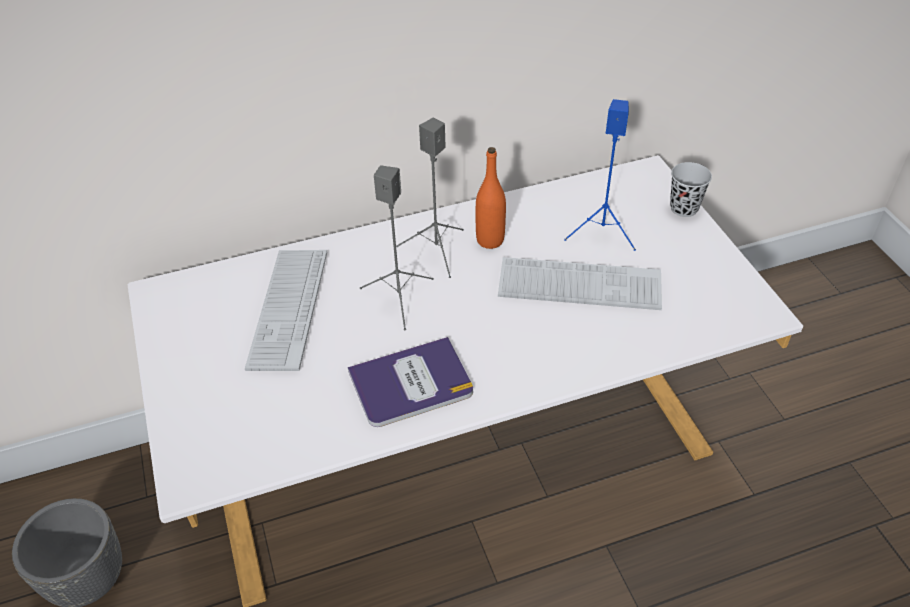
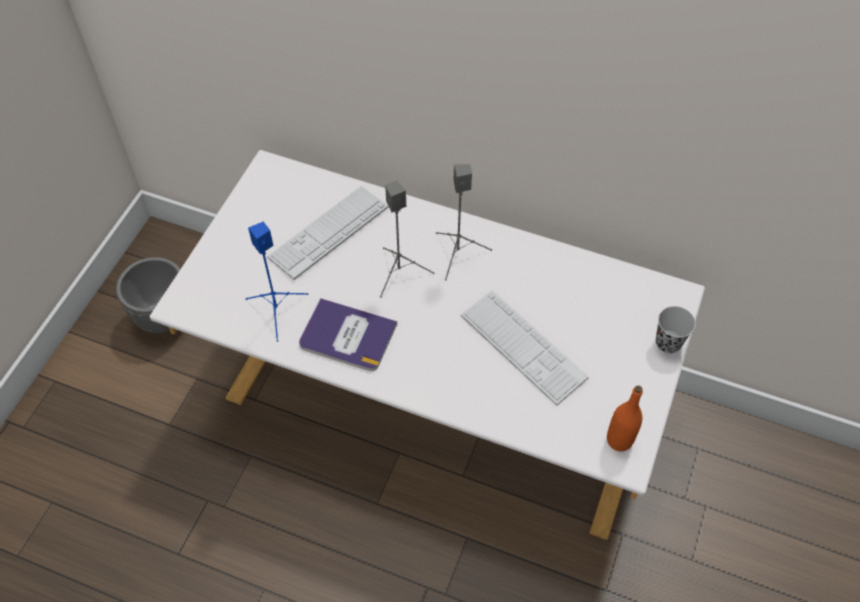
camera: 40 degrees right, 10 degrees up
(490, 240) = (500, 270): orange bottle -> orange bottle (619, 440)
(603, 232) = (585, 319): blue speaker -> blue speaker (277, 311)

